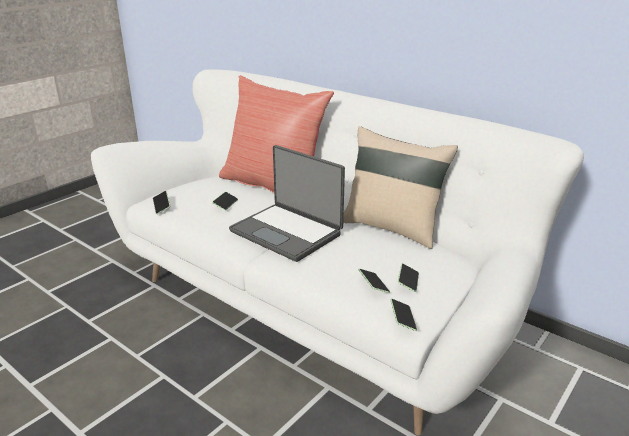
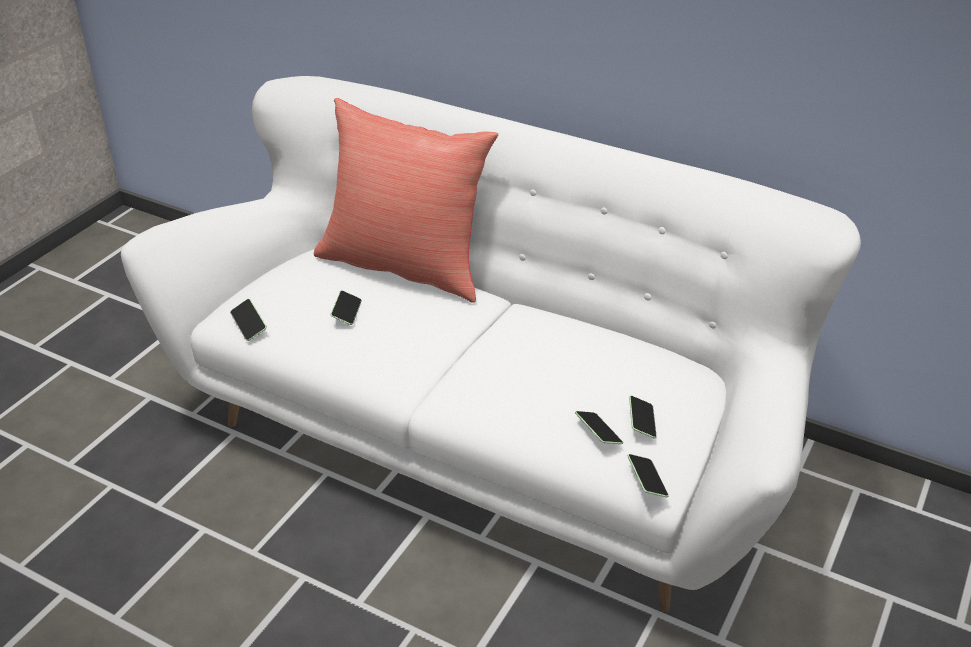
camera: 10 degrees left, 10 degrees up
(287, 232) = (455, 355): laptop -> none
(392, 227) = (599, 328): beige pillow -> none

